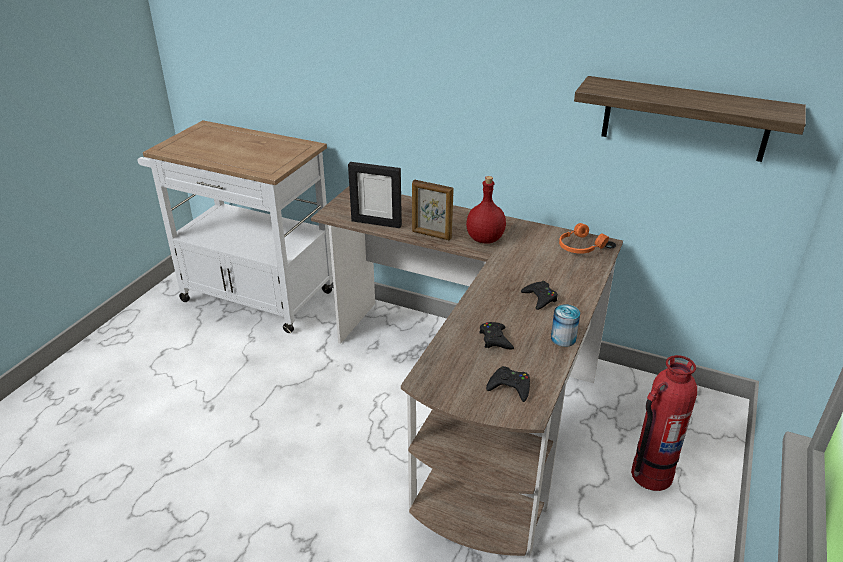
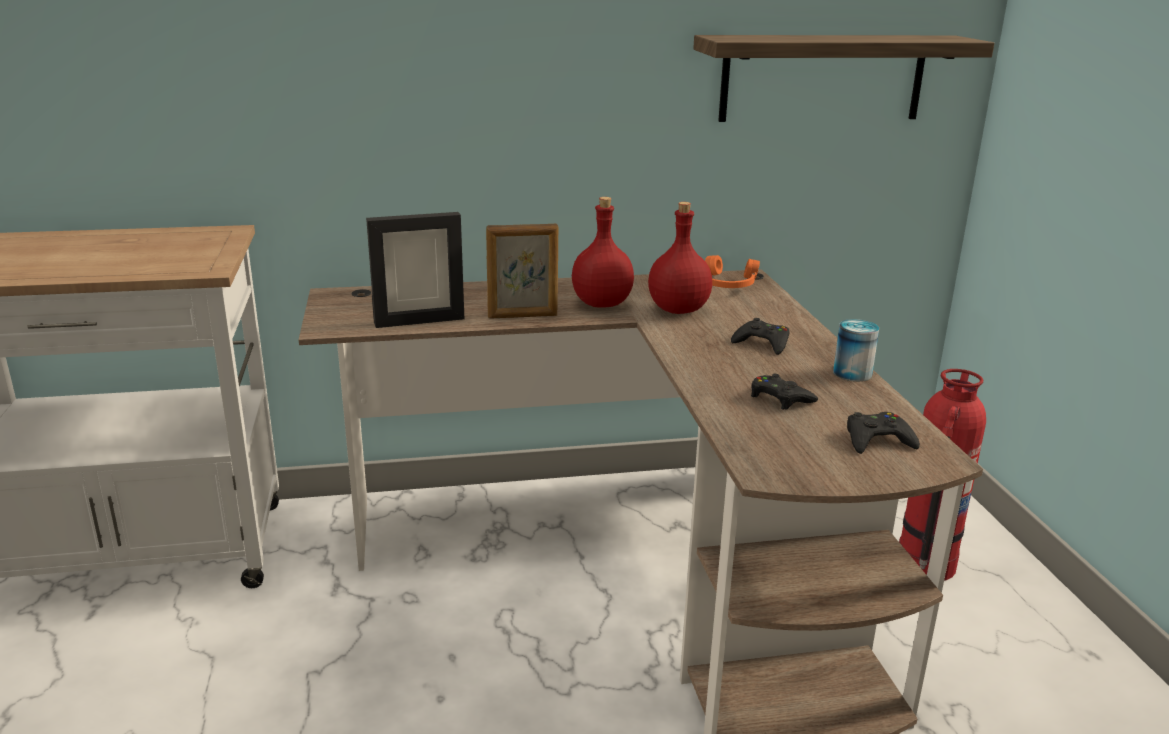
camera: 35 degrees left, 10 degrees down
(522, 257) = (677, 310): none -> red bottle

